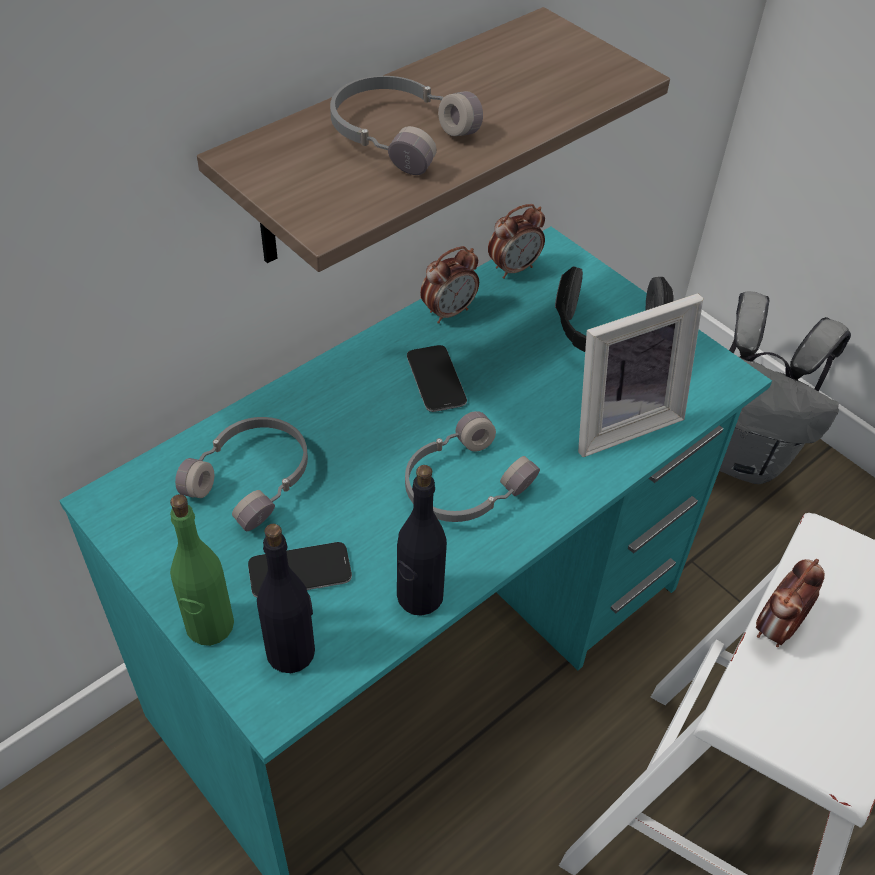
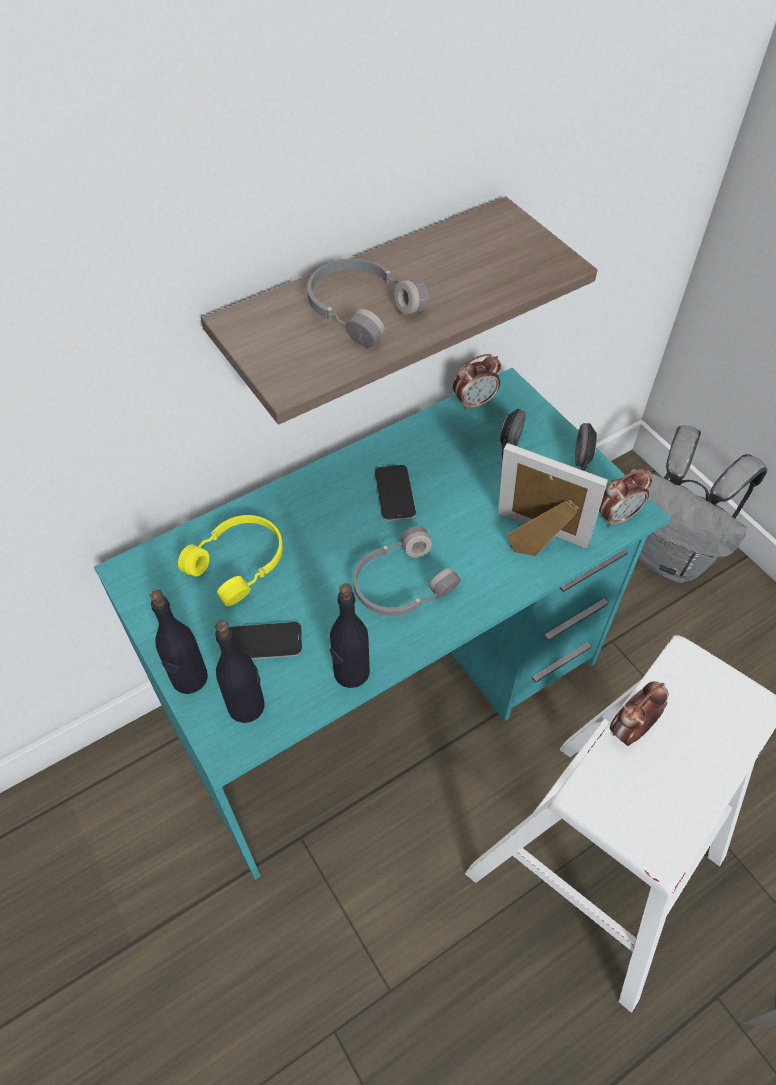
camera: 10 degrees right, 5 degrees up
(209, 626) = (189, 678): green bottle -> black bottle
(253, 479) = (240, 563): grey headphones -> yellow headphones
(449, 312) = (415, 436): alarm clock -> alarm clock (617, 516)
(619, 420) = (536, 541): picture frame -> picture frame turned 135 degrees counterclockwise

